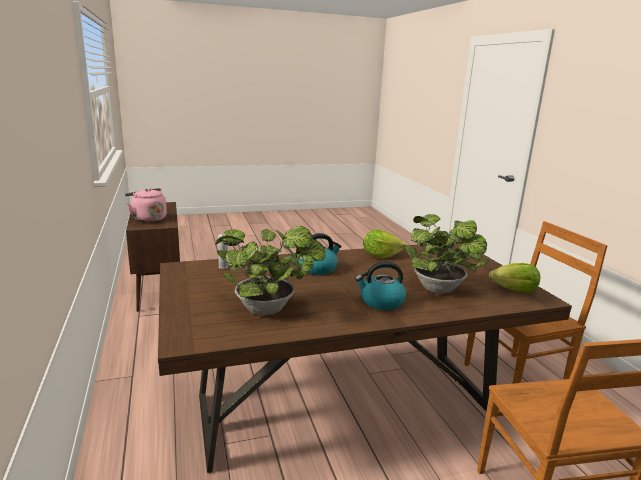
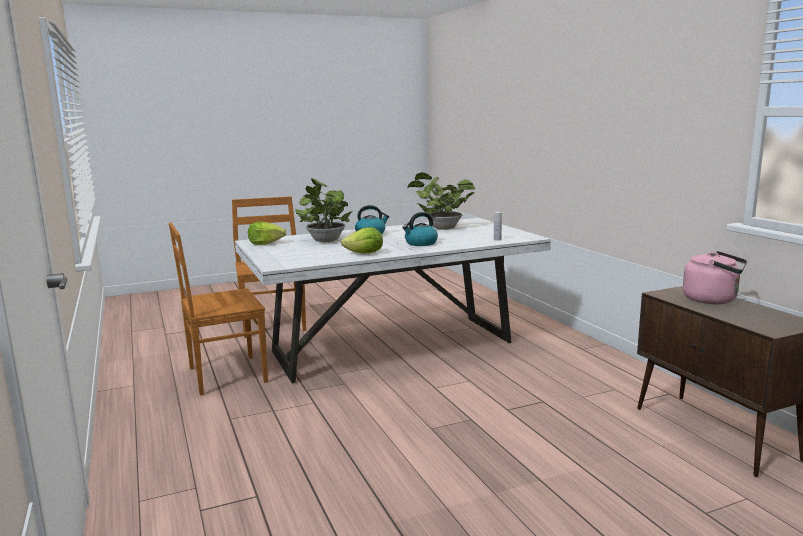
camera: 175 degrees right, 5 degrees down
(344, 407) = (393, 347): brown dining table -> white dining table

